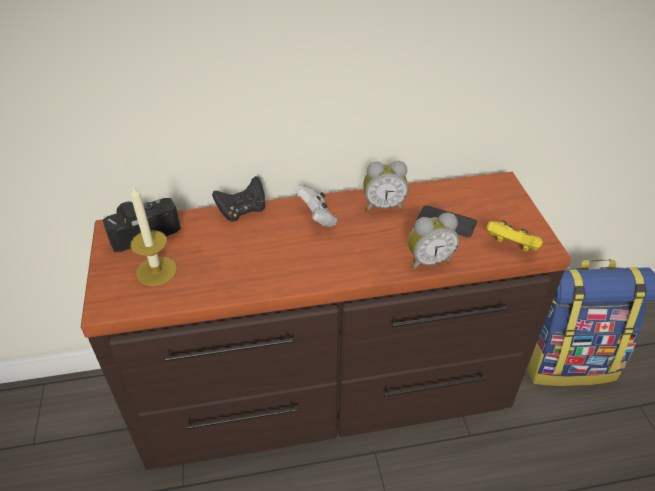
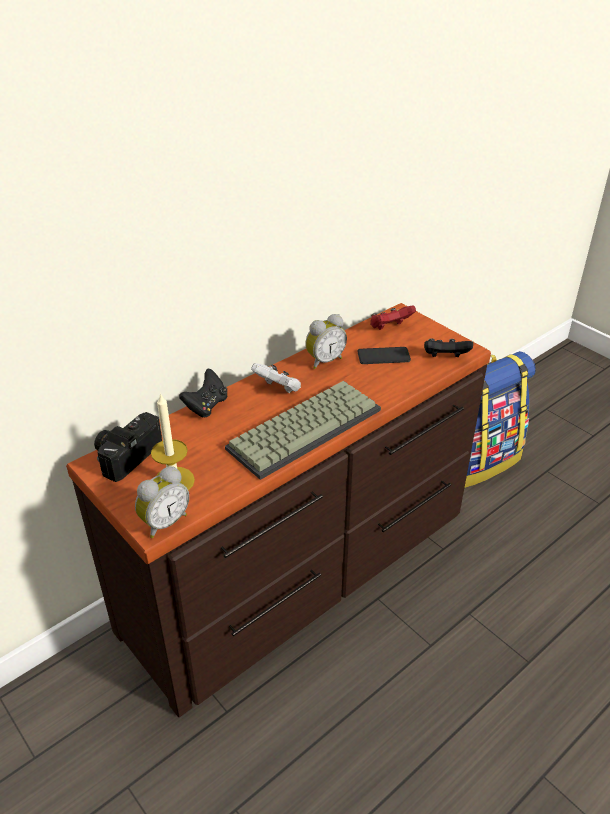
camera: 30 degrees left, 5 degrees down
(309, 266) = (304, 427): none -> keyboard
(428, 260) = (394, 389): alarm clock -> alarm clock (164, 522)
(478, 194) = (390, 327): none -> red game controller
(511, 247) = (445, 357): yellow game controller -> black game controller

